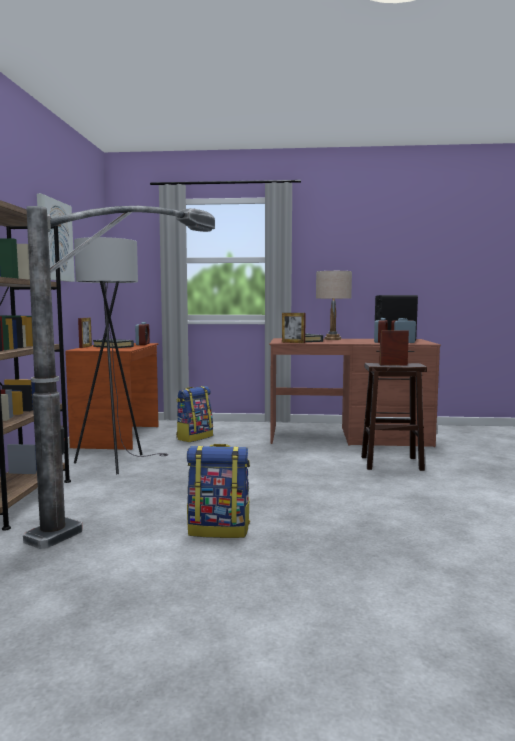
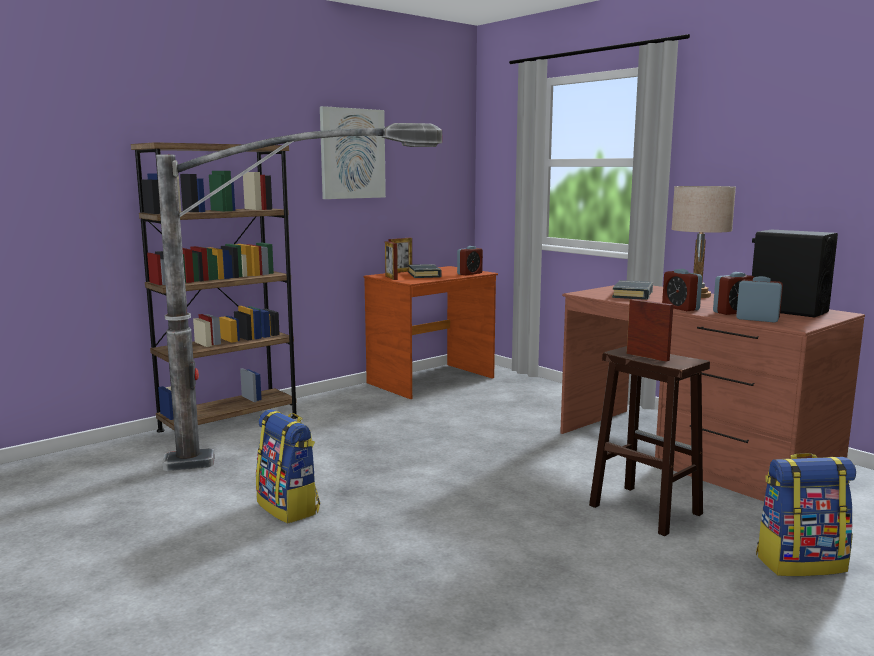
camera: 45 degrees right, 5 degrees up
(115, 462) = (366, 410): grey floor lamp -> none
(194, 437) = (498, 401): backpack -> backpack (800, 562)
(293, 342) = (596, 296): picture frame -> picture frame (391, 278)
(354, 342) = (680, 308): none -> alarm clock

